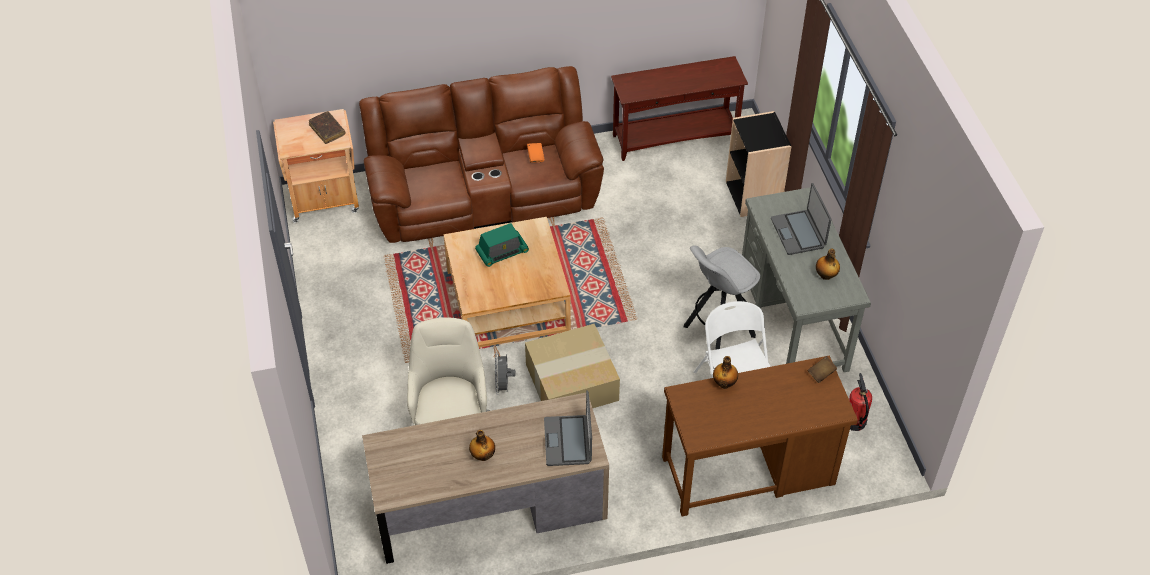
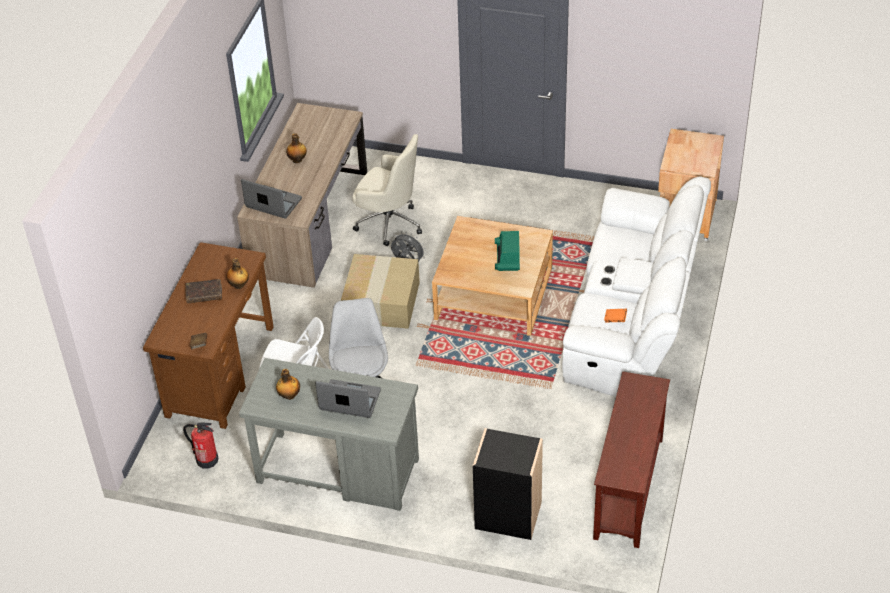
camera: 120 degrees right, 5 degrees down
(327, 130) = (690, 161): brown book -> brown book (204, 294)
(483, 193) = (633, 319): brown sofa -> white sofa

